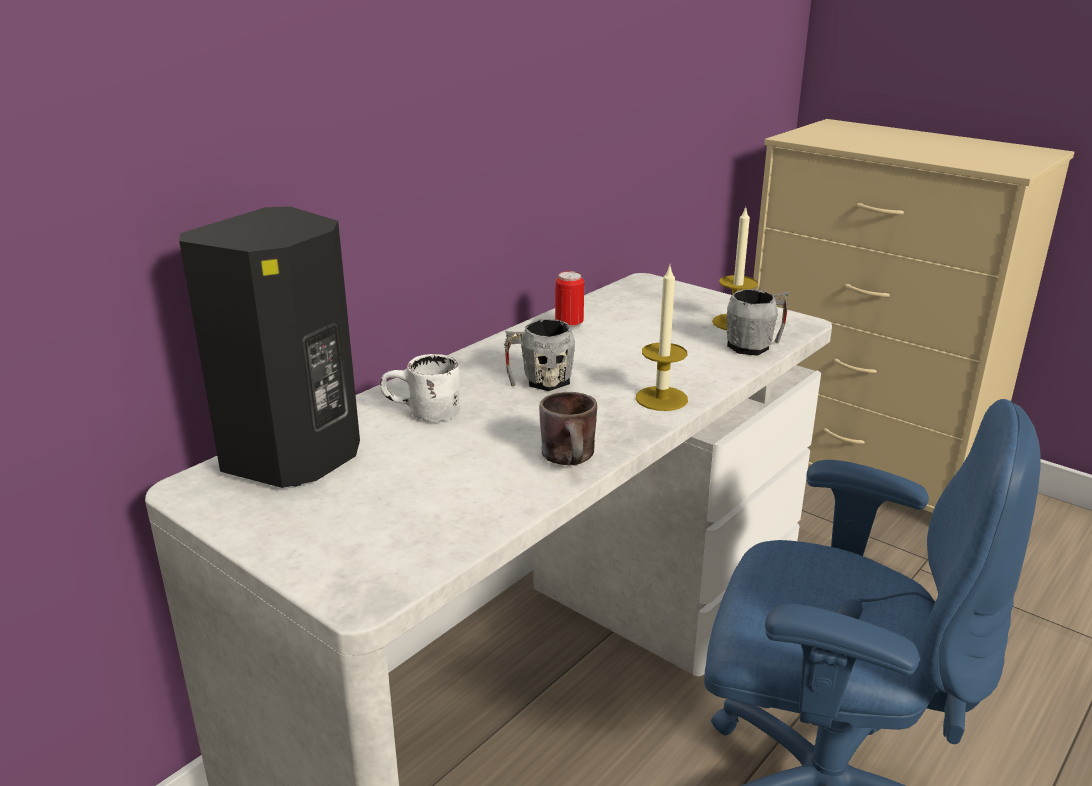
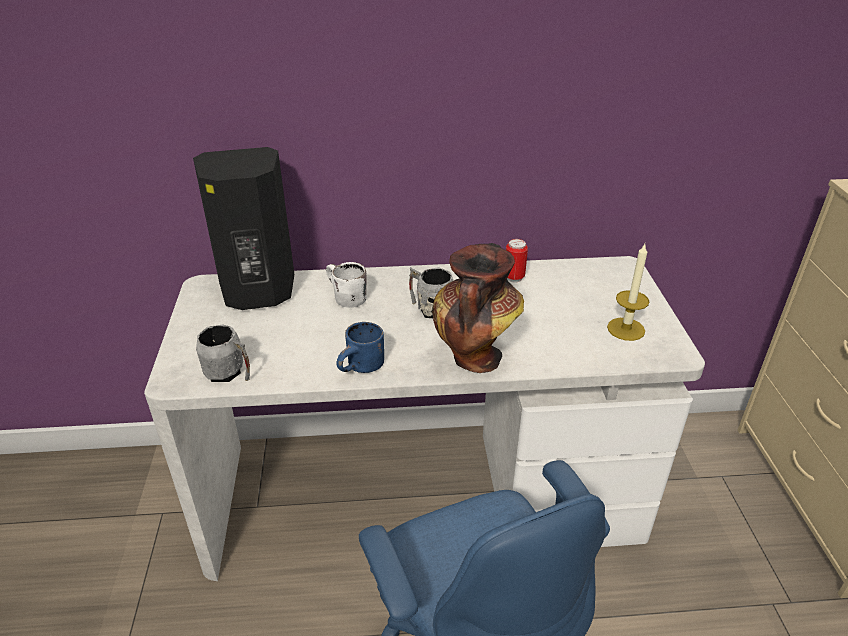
camera: 45 degrees right, 10 degrees up
(574, 460) = (363, 368): brown mug -> blue mug
(661, 398) = (475, 358): candle -> vase
(755, 346) = (605, 354): grey mug -> grey mug (229, 374)

